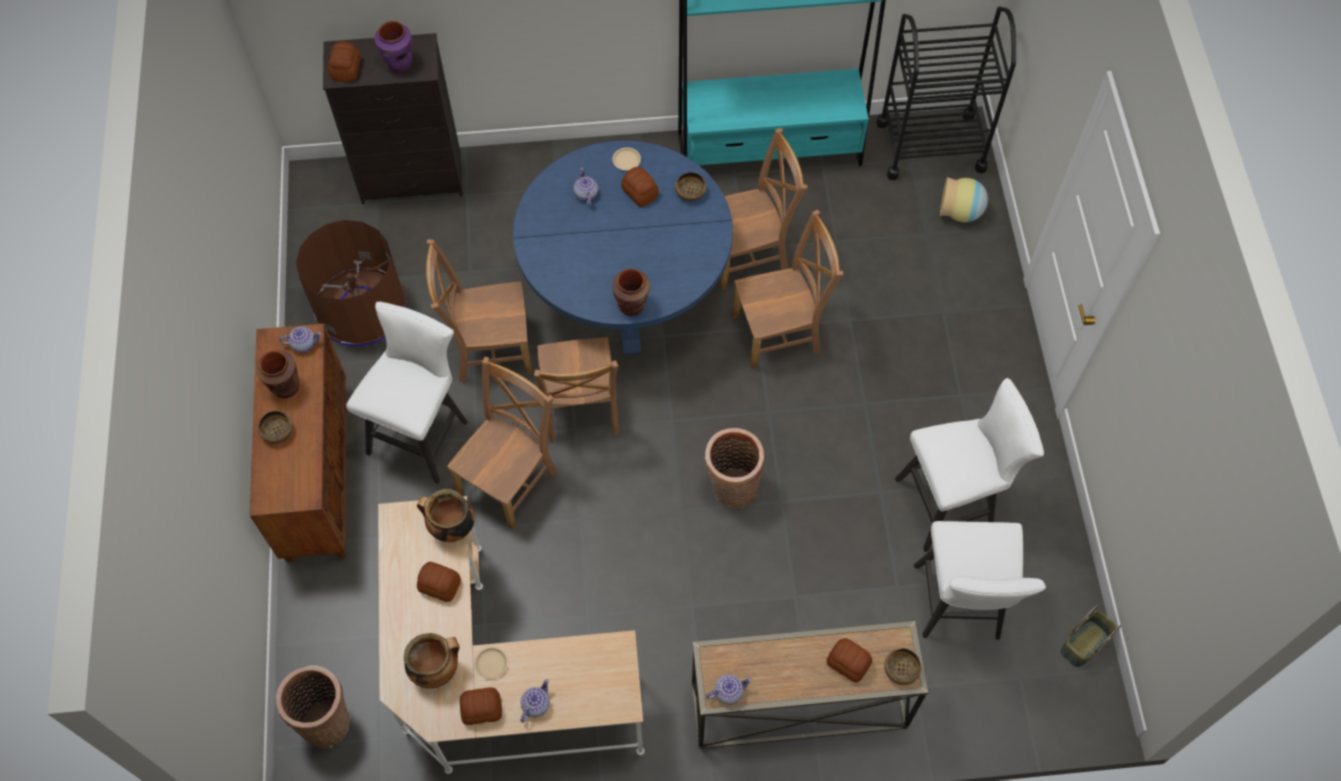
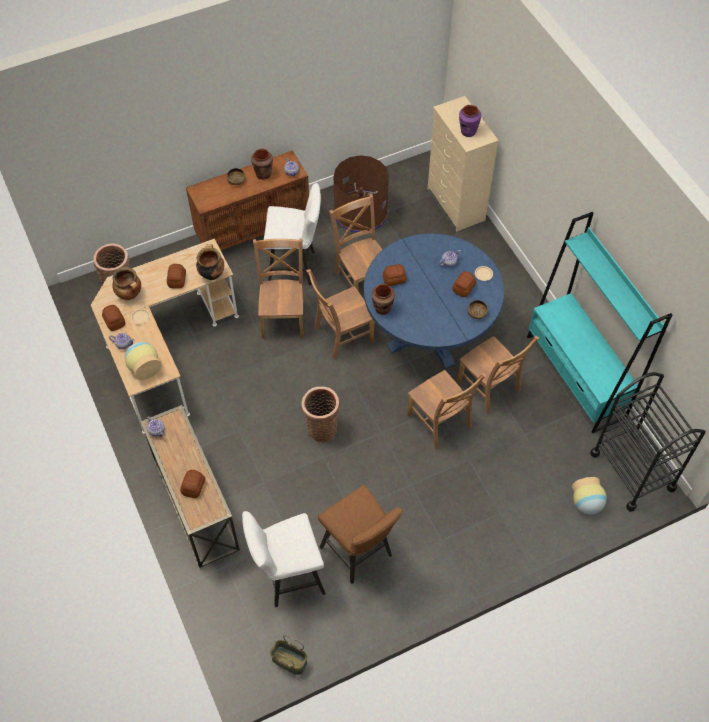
camera: 70 degrees right, 5 degrees down
(347, 68) = (451, 111): bread -> bread (394, 279)
(413, 179) = (455, 205): black dresser -> beige dresser
(510, 480) = (283, 317): brown chair -> brown chair turned 105 degrees counterclockwise
(596, 682) = (144, 367): none -> vase
(900, 669) = (198, 516): bowl -> none
(951, 503) = (359, 554): white stool -> brown stool

